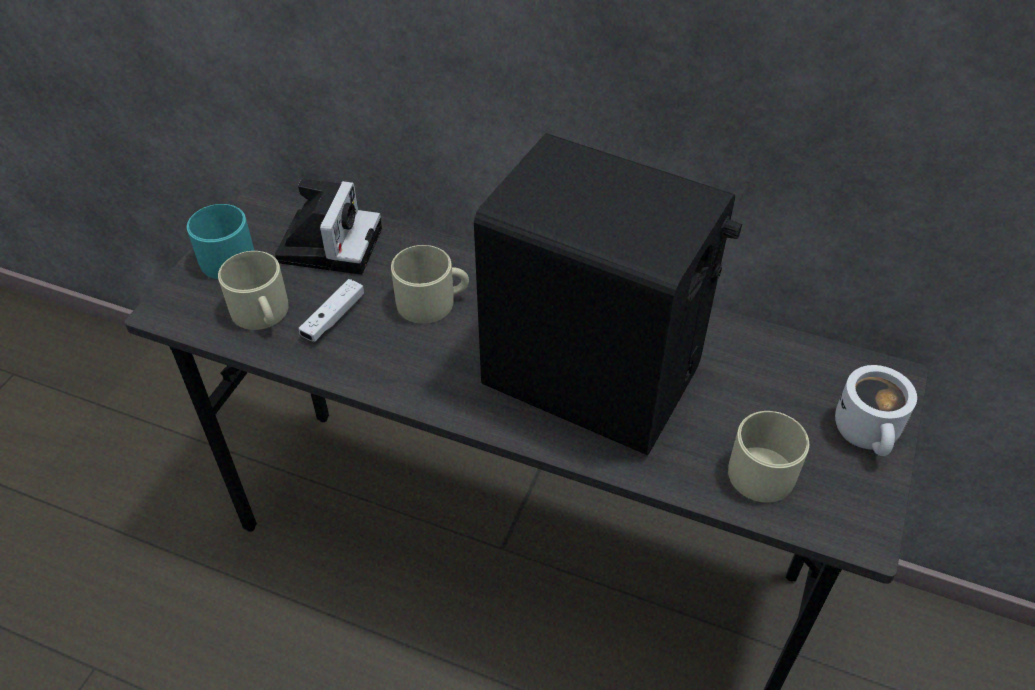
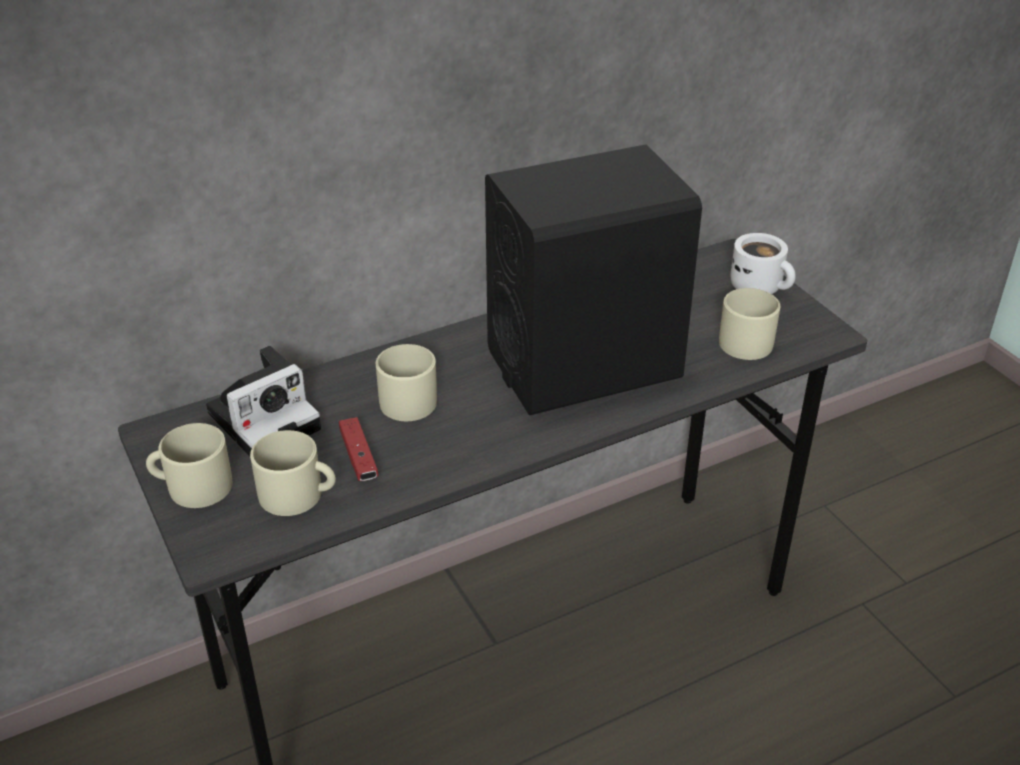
camera: 50 degrees left, 10 degrees down
(223, 256) = (192, 486): turquoise mug -> beige mug
(330, 242) = (267, 418): camera -> camera turned 90 degrees clockwise
(333, 317) = (358, 457): white game controller -> red game controller

